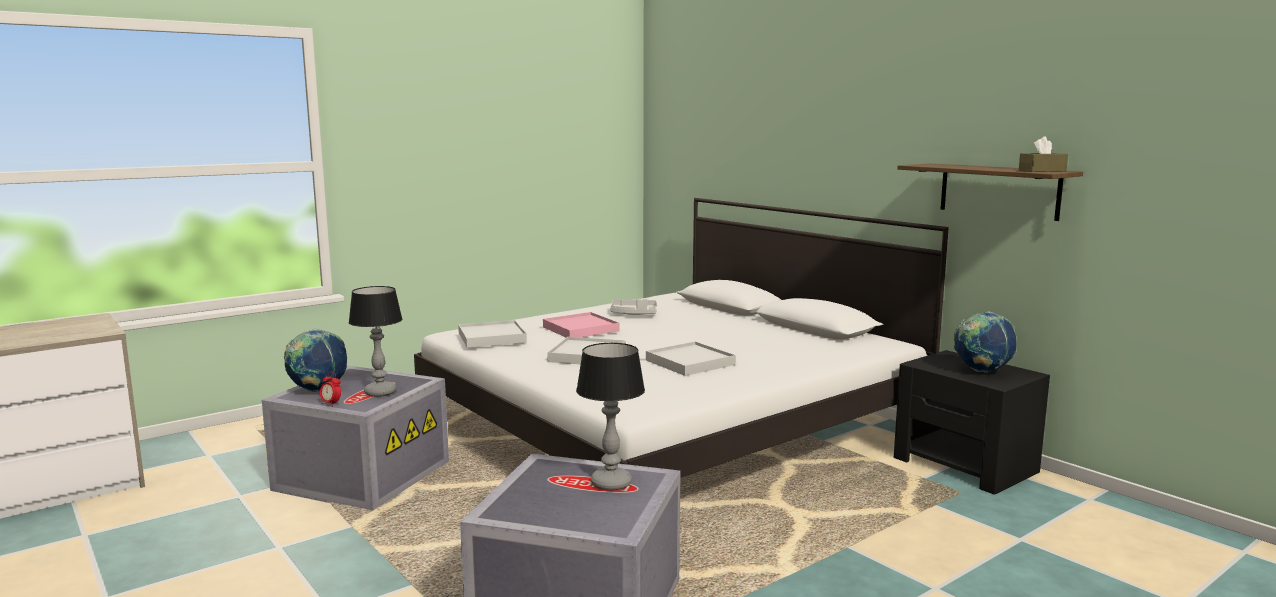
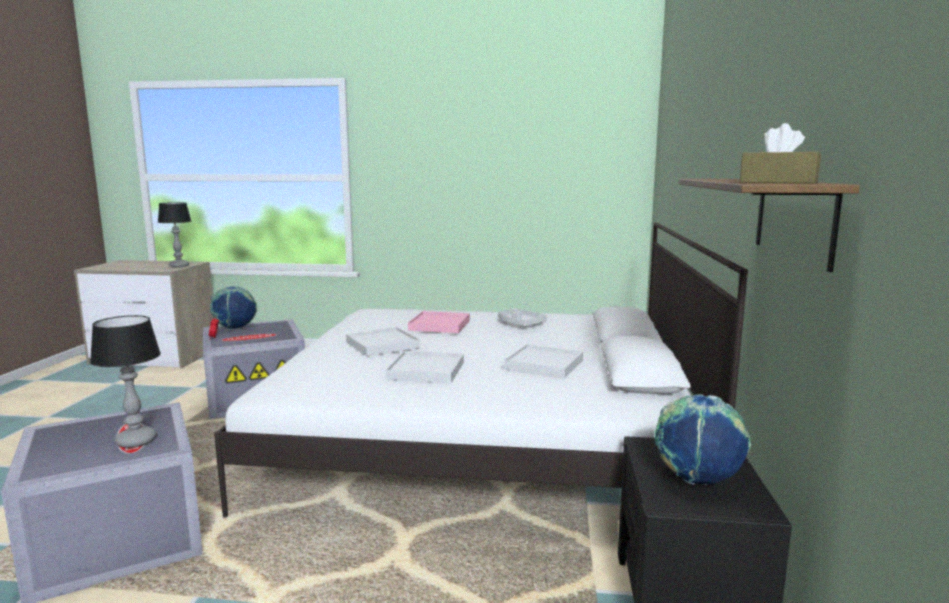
camera: 45 degrees right, 0 degrees up
(379, 392) = (251, 338): table lamp -> table lamp (179, 266)
(492, 337) = (371, 317): white tray -> white tray (544, 365)

